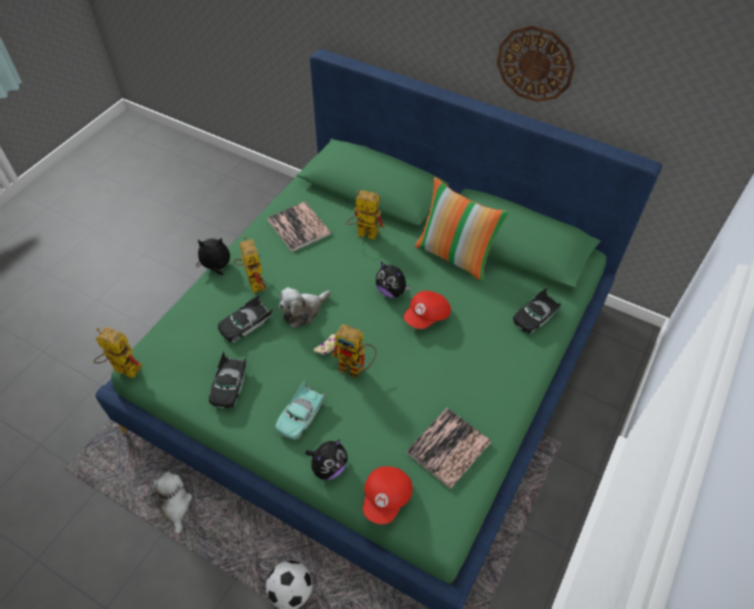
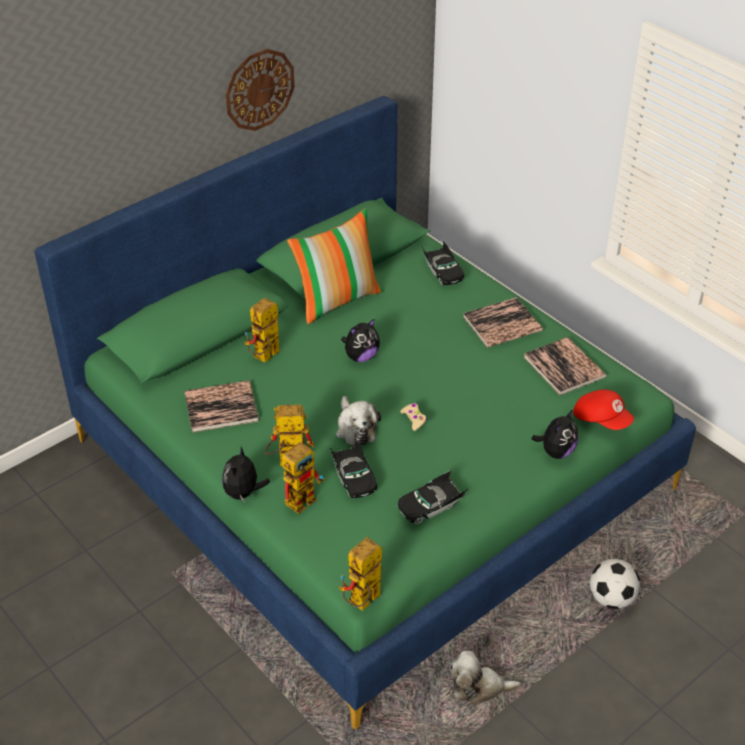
camera: 70 degrees left, 10 degrees down
(230, 385) = (430, 505): black toy car -> black toy car turned 120 degrees clockwise
(301, 415) = (490, 459): turquoise toy car -> none
(328, 467) = (556, 451): plush toy -> plush toy turned 60 degrees clockwise
(356, 368) = (448, 406): toy robot -> toy robot (304, 497)
(427, 316) = (408, 340): red cap -> none
(485, 381) = (502, 324): none -> book

